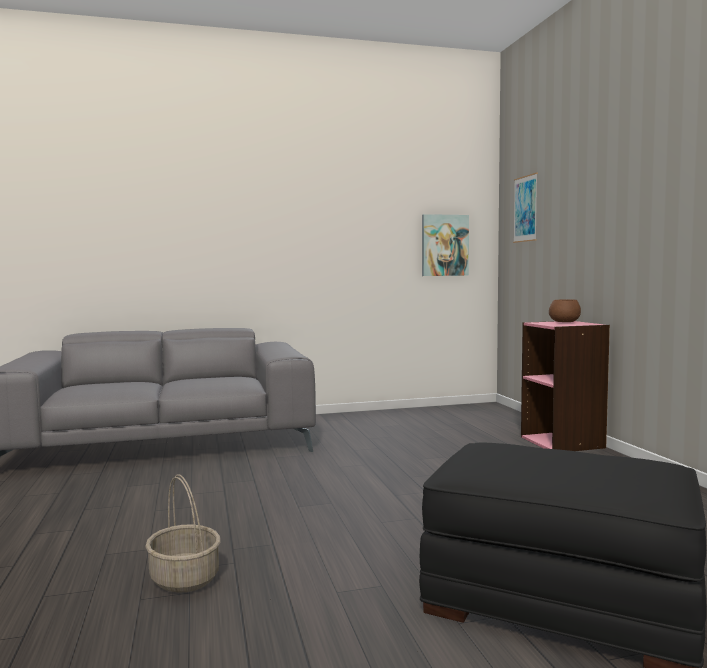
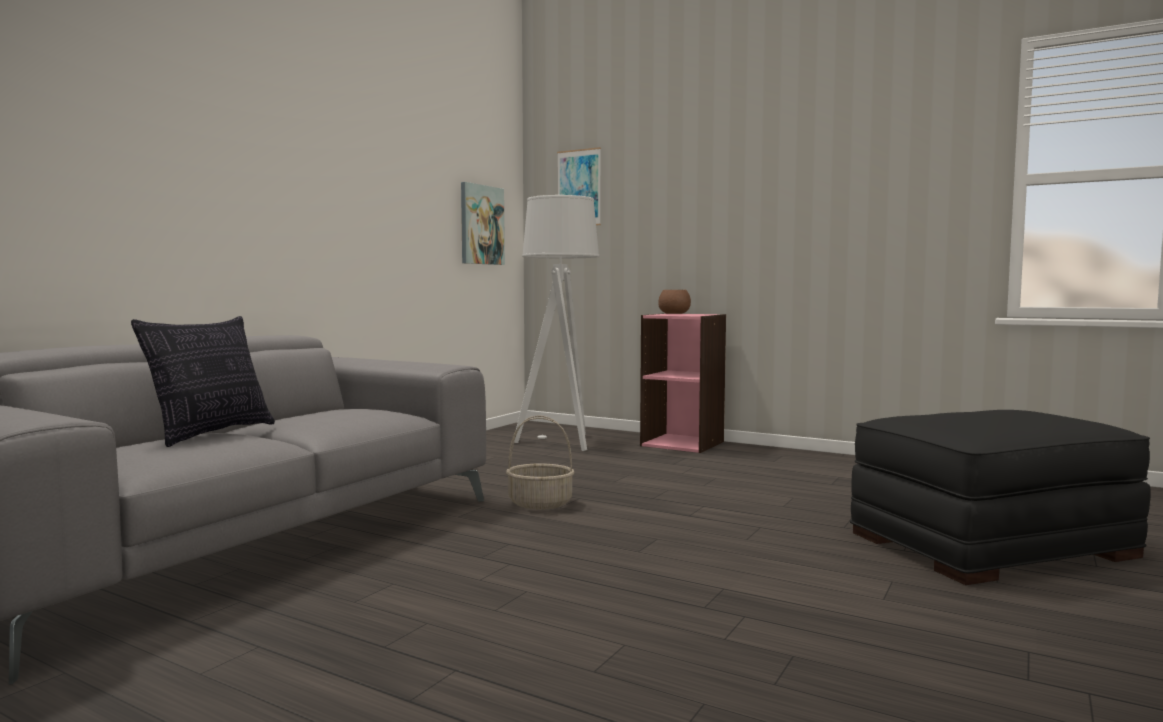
camera: 45 degrees left, 0 degrees up
(135, 382) = (211, 434): none -> pillow
(185, 579) = (752, 648): basket -> basket (541, 503)
(470, 423) = (561, 442): none -> grey floor lamp

